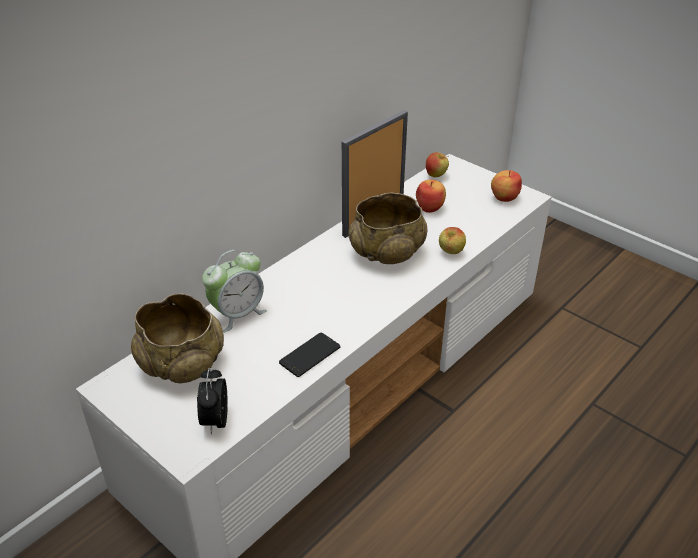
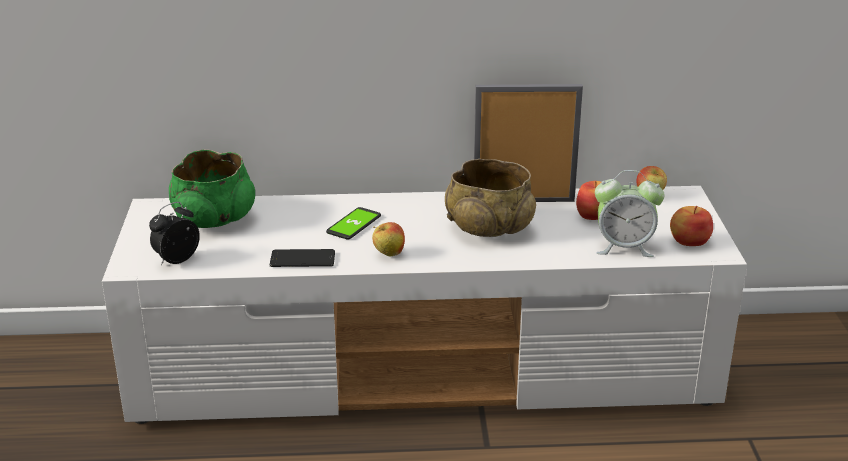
camera: 45 degrees right, 10 degrees down
(182, 363) = (213, 218): beige bowl -> green bowl
(237, 314) = (299, 210): alarm clock -> alarm clock (624, 247)
(297, 303) = (353, 224): none -> phone
(451, 252) = (547, 255): apple -> apple (388, 254)

